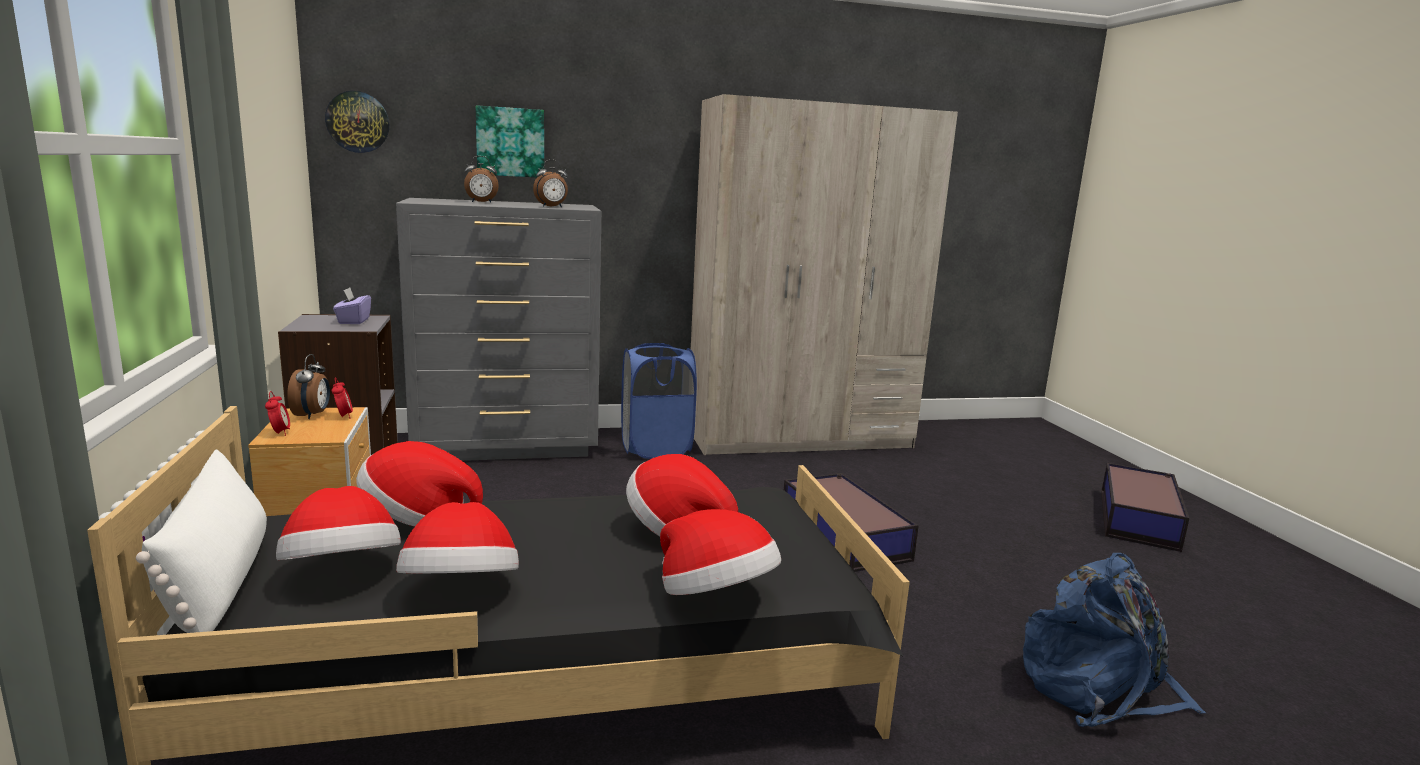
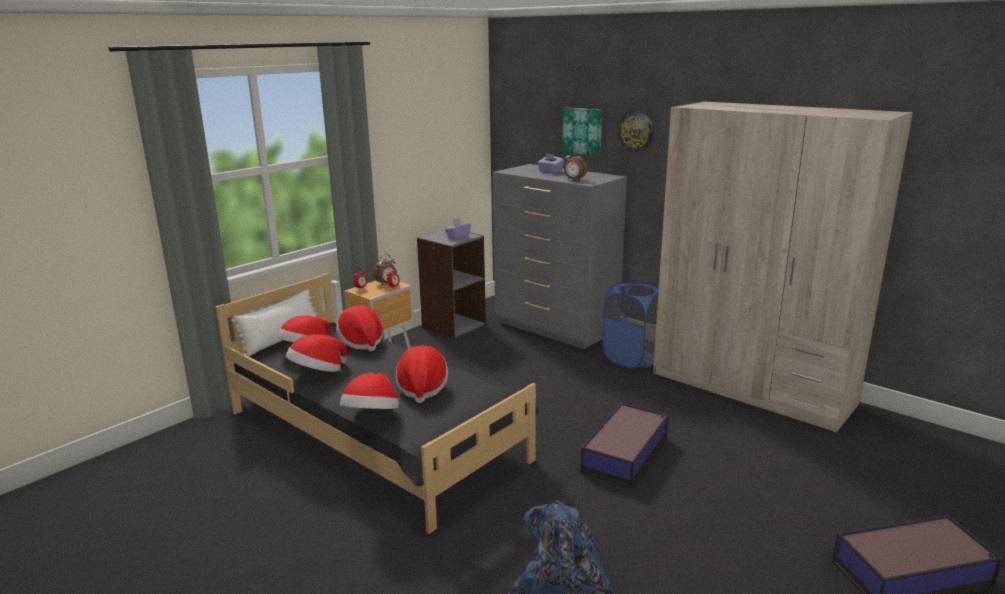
camera: 55 degrees right, 5 degrees up
(358, 122) = (510, 117): wall clock -> wall clock (635, 131)
(481, 202) = (550, 171): alarm clock -> purple tissue box

